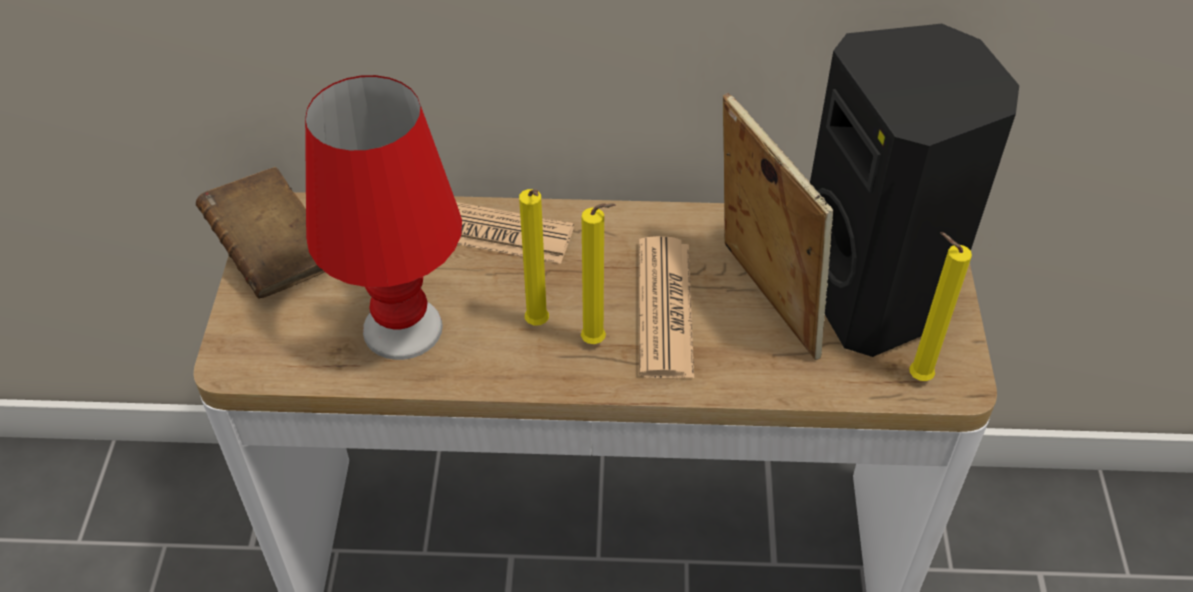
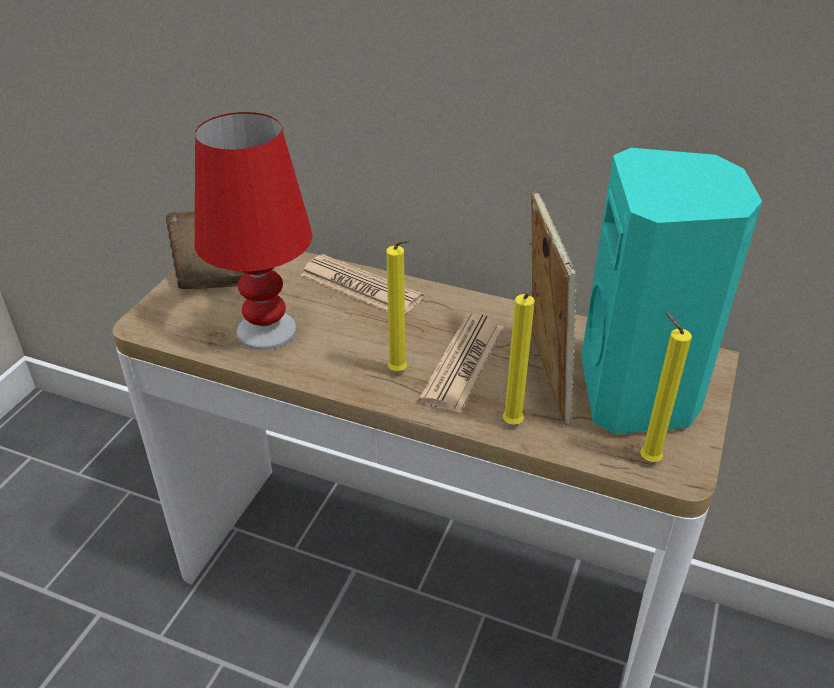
camera: 20 degrees right, 10 degrees down
(538, 326) = (362, 352): yellow candle -> yellow candle (512, 426)
(876, 295) = (640, 394): black speaker -> turquoise speaker

